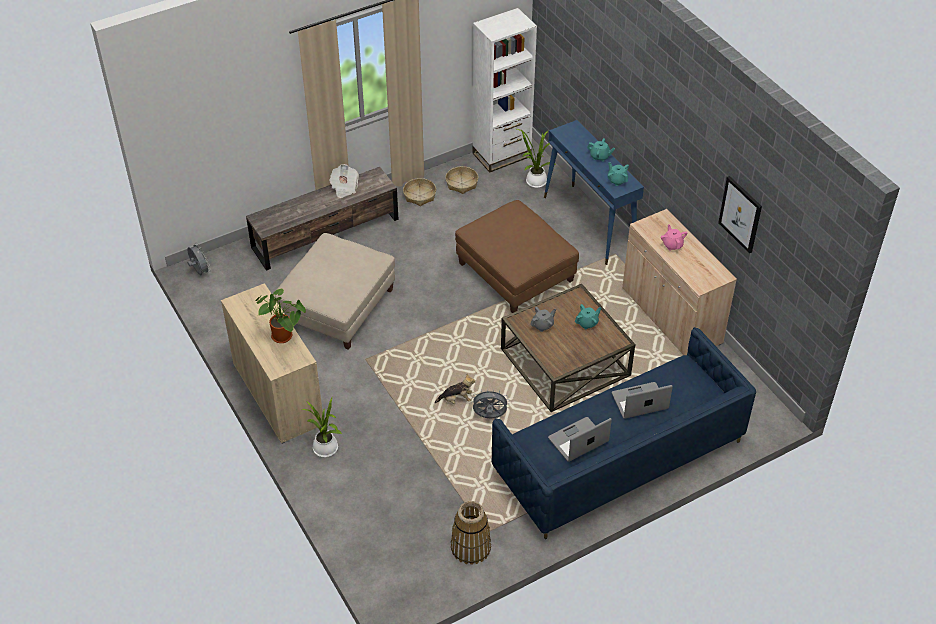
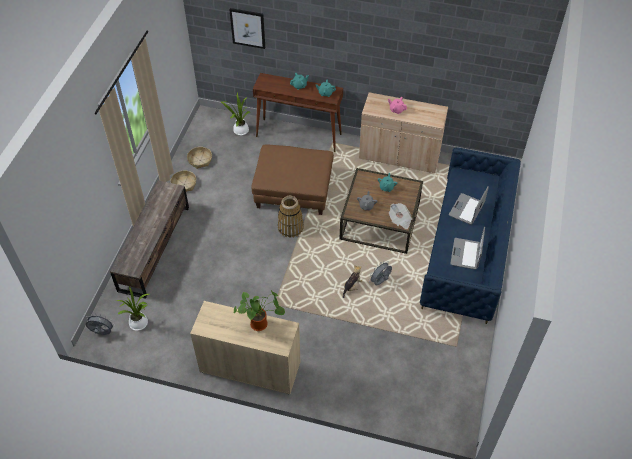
camera: 45 degrees left, 5 degrees up
(326, 450) = (319, 375): potted plant -> potted plant (140, 323)
(337, 306) = (218, 286): beige ottoman -> none
(344, 187) = (152, 208): newspaper -> newspaper (400, 220)
(470, 547) = (459, 361): basket -> basket (290, 227)
(502, 155) = (202, 128): white bookcase -> none
(589, 224) = (299, 135): blue console table -> brown console table
(740, 214) = (444, 64): picture -> picture (248, 28)

